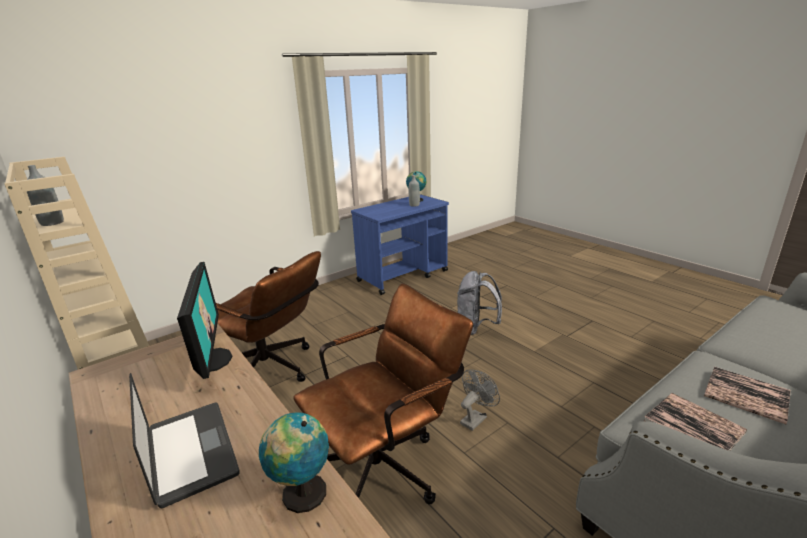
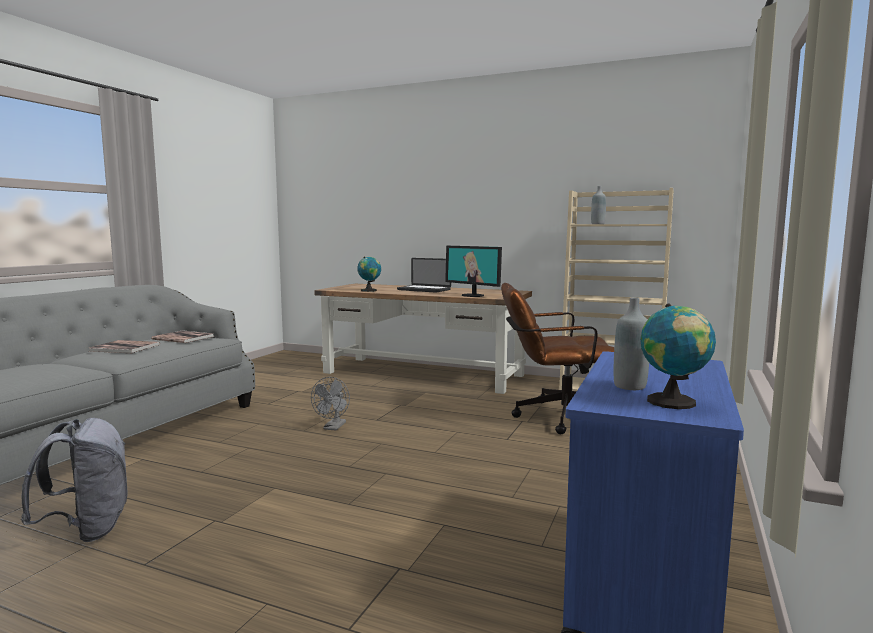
camera: 150 degrees right, 15 degrees down
(387, 465) = (386, 402): brown office chair -> none
(476, 328) = (373, 499): grey backpack -> grey backpack (87, 530)

